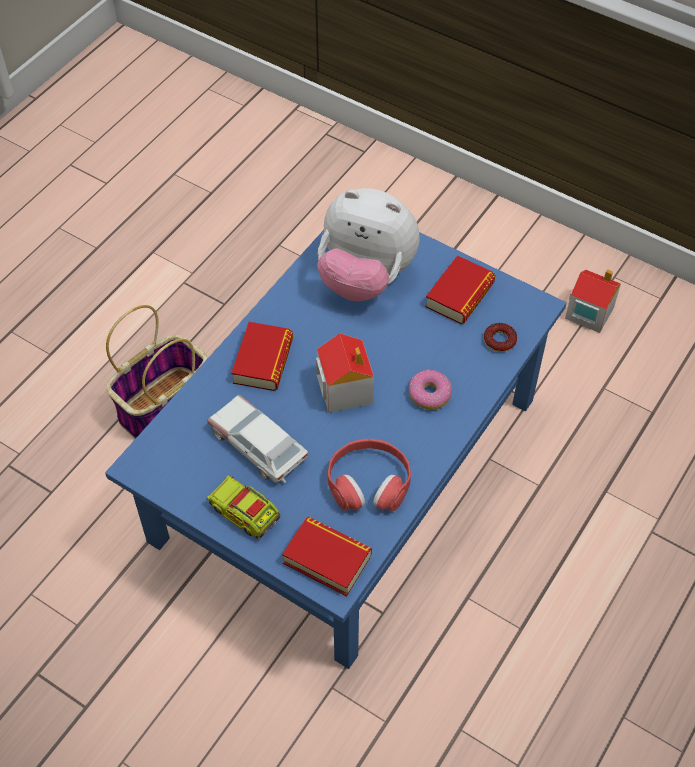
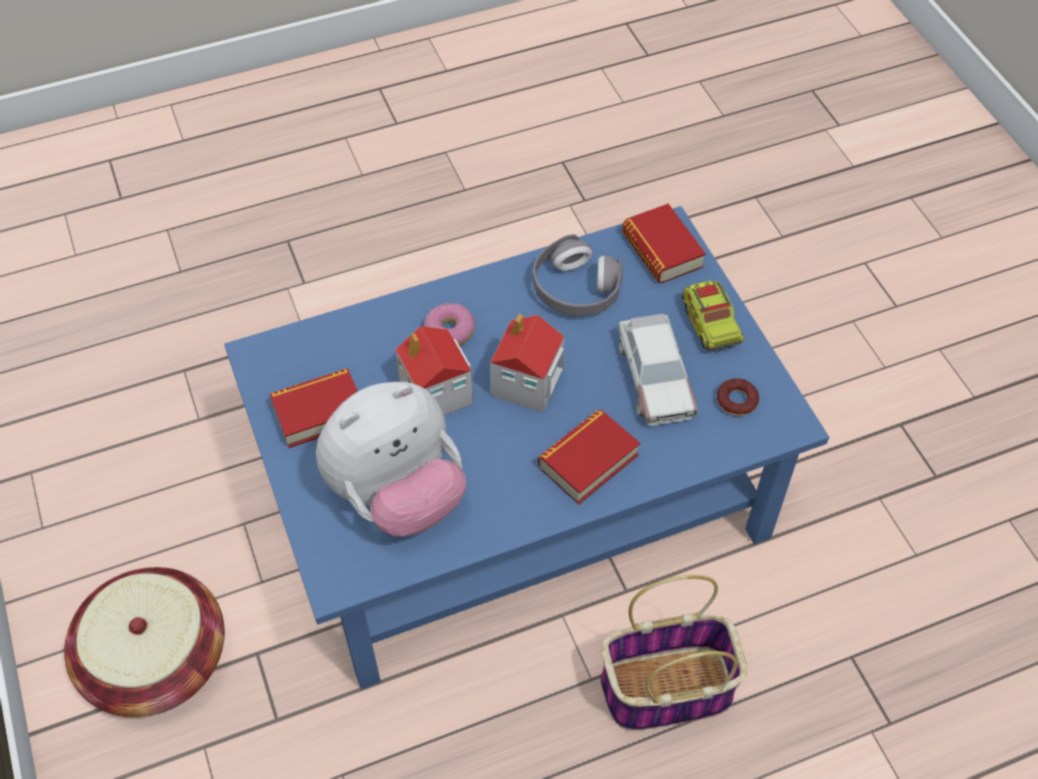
camera: 145 degrees left, 0 degrees up
(365, 278) = (397, 494): plush toy -> plush toy turned 90 degrees clockwise
(369, 482) = (576, 288): red headphones -> grey headphones
(472, 256) = (156, 659): none -> basket
(499, 340) = (330, 343): donut -> donut (736, 401)
(588, 312) = (118, 504): toy house -> toy house (436, 393)

